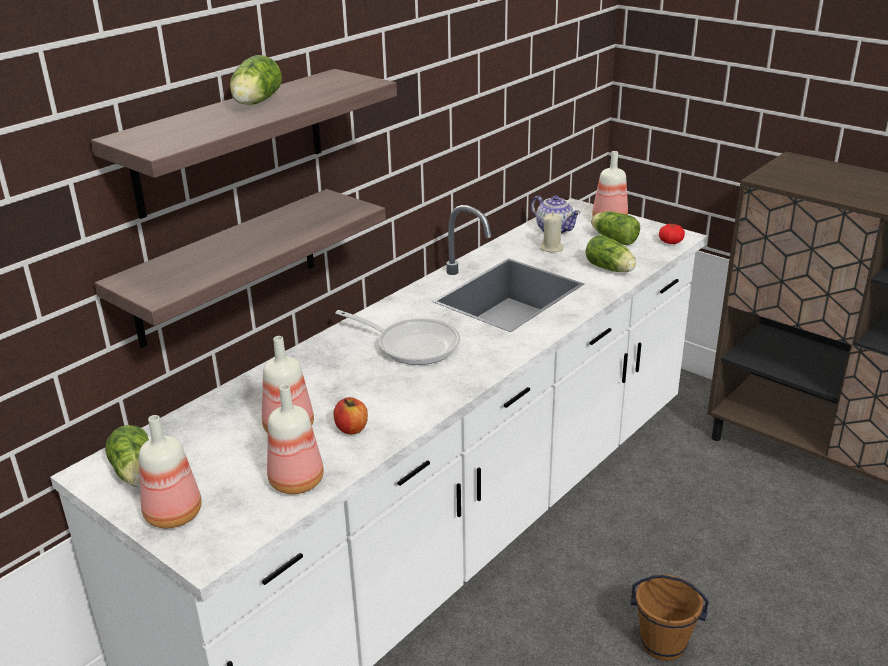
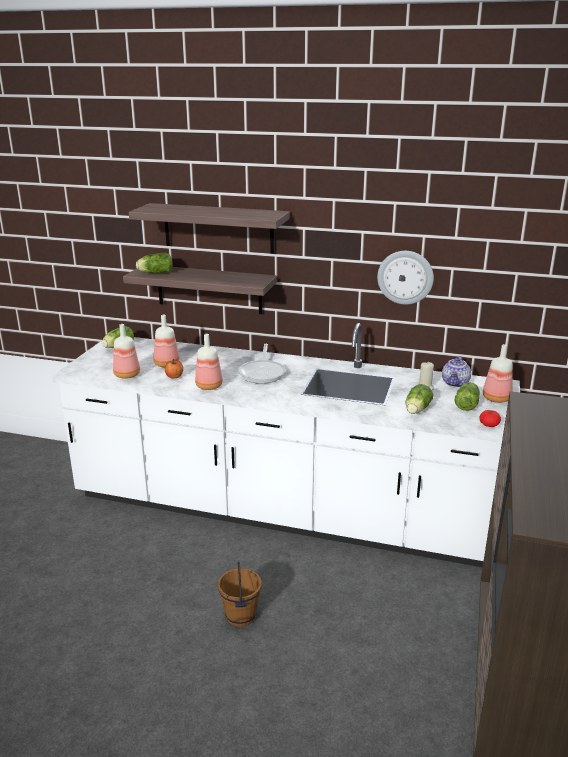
camera: 65 degrees right, 5 degrees down
(171, 514) = (94, 359): bottle -> bottle (208, 386)
(255, 103) = (215, 210): lettuce -> lettuce (155, 273)
(469, 118) = (405, 277): none -> wall clock

